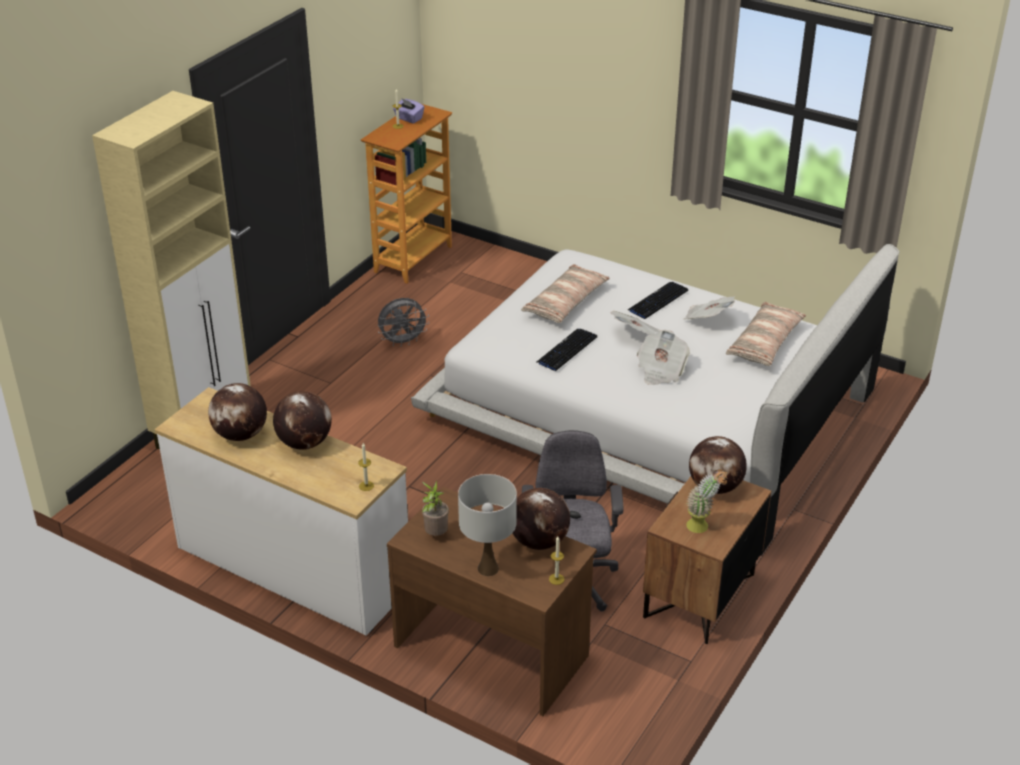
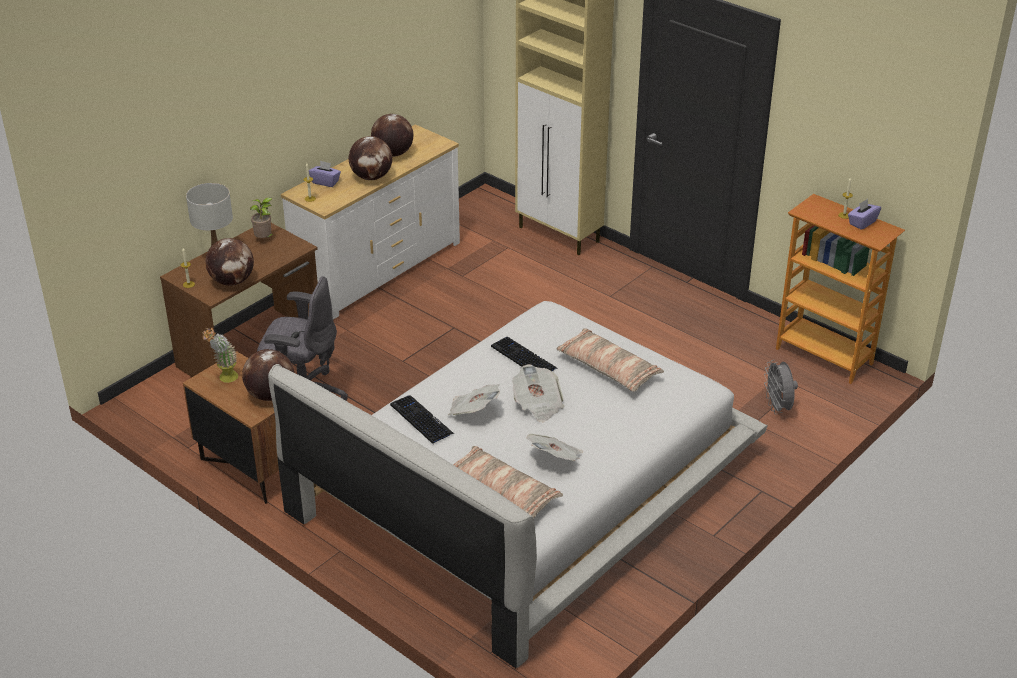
camera: 100 degrees right, 0 degrees up
(321, 480) = (325, 182): none -> purple tissue box
(403, 342) = (669, 339): grey fan -> grey fan (778, 408)
(657, 301) = (598, 429): keyboard -> keyboard (421, 420)

